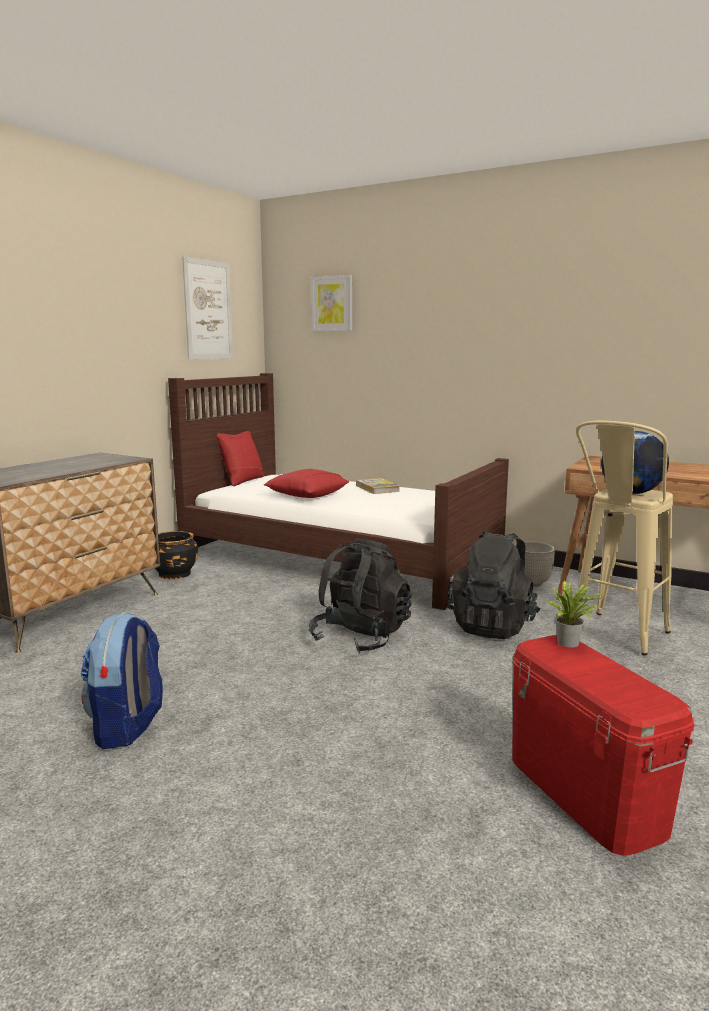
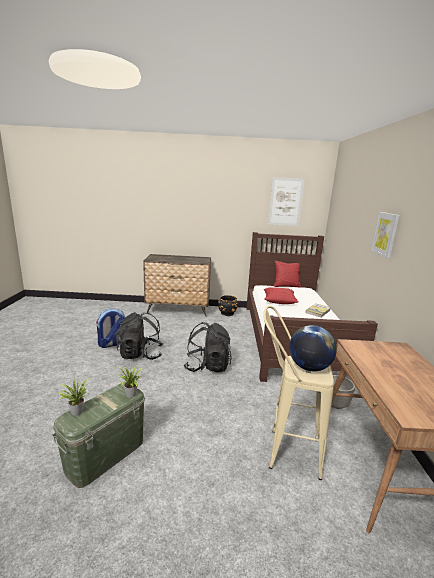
camera: 60 degrees right, 5 degrees up
(332, 304) = (345, 203): picture -> picture (385, 234)
(493, 626) = (255, 400): black backpack -> black backpack (140, 354)
(584, 792) = (105, 455): red storage box -> green storage box
(614, 697) = (76, 411): none -> potted plant

